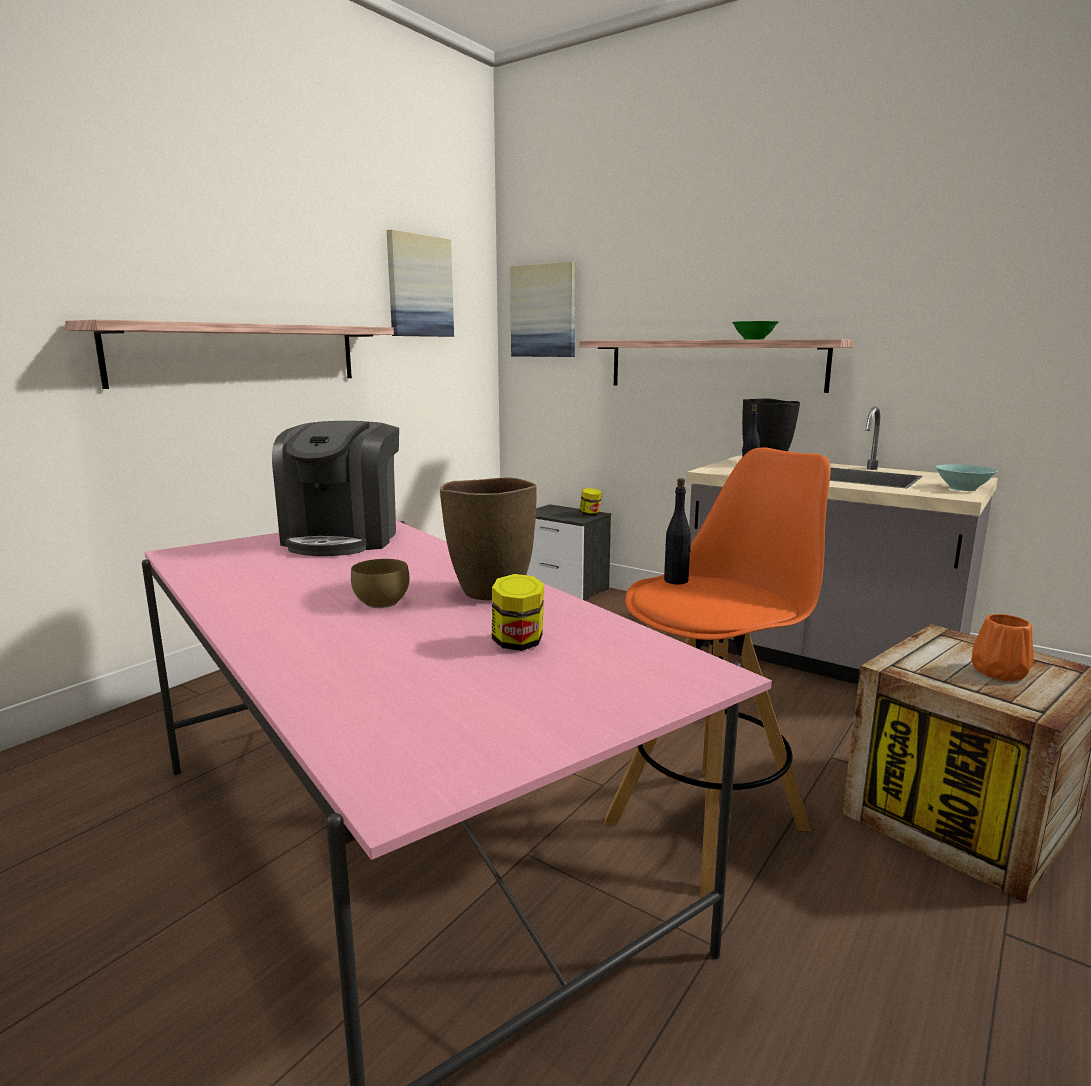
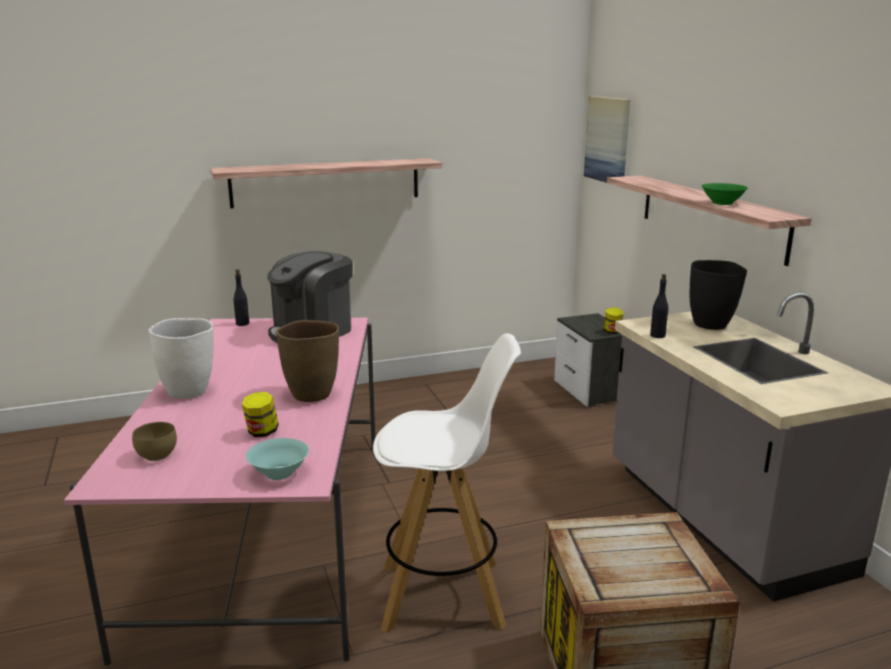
camera: 35 degrees right, 5 degrees up
(290, 630) = (189, 392): none -> white vase
(380, 603) = (250, 386): brown bowl -> brown bowl (157, 455)
(419, 286) = (491, 120): picture -> none
(676, 581) = (432, 418): black bottle -> black bottle (242, 324)
(709, 823) = (444, 595): orange stool -> white stool
(963, 488) = (817, 397): turquoise bowl -> turquoise bowl (280, 473)
(997, 672) = (636, 563): orange vase -> none

